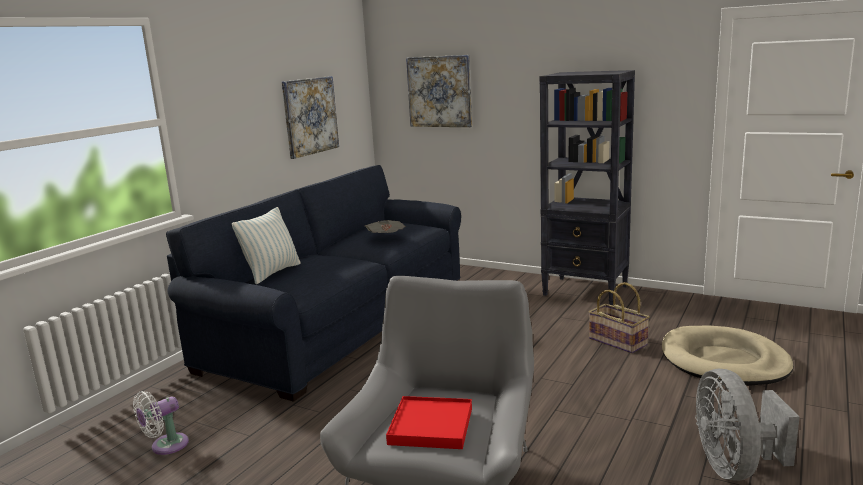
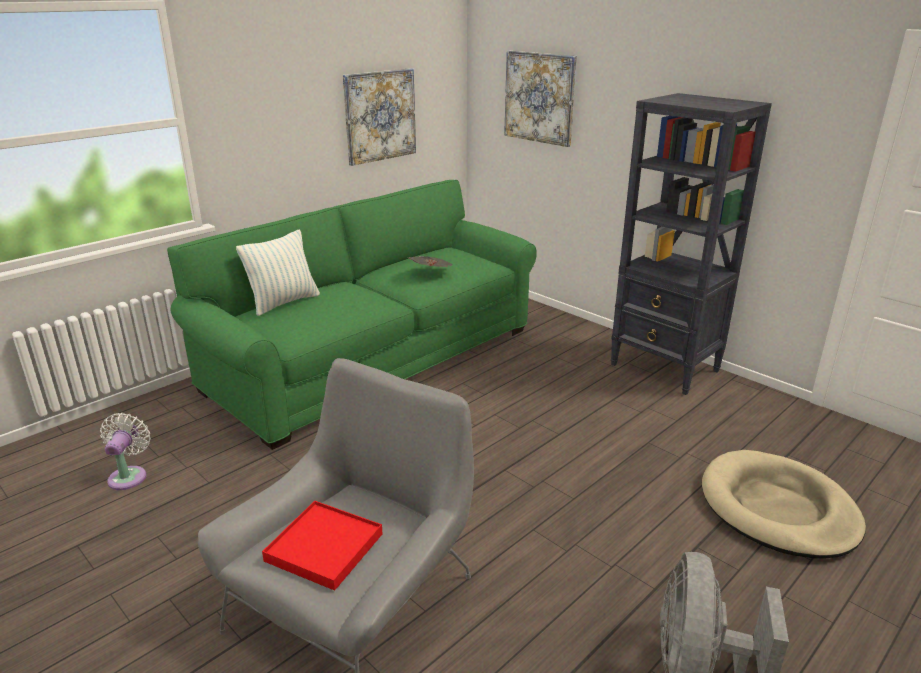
camera: 15 degrees right, 10 degrees up
(166, 446) = (129, 475): white fan -> white fan turned 120 degrees clockwise
(342, 323) = (374, 359): blue sofa -> green sofa
(618, 341) = (662, 450): basket -> none

